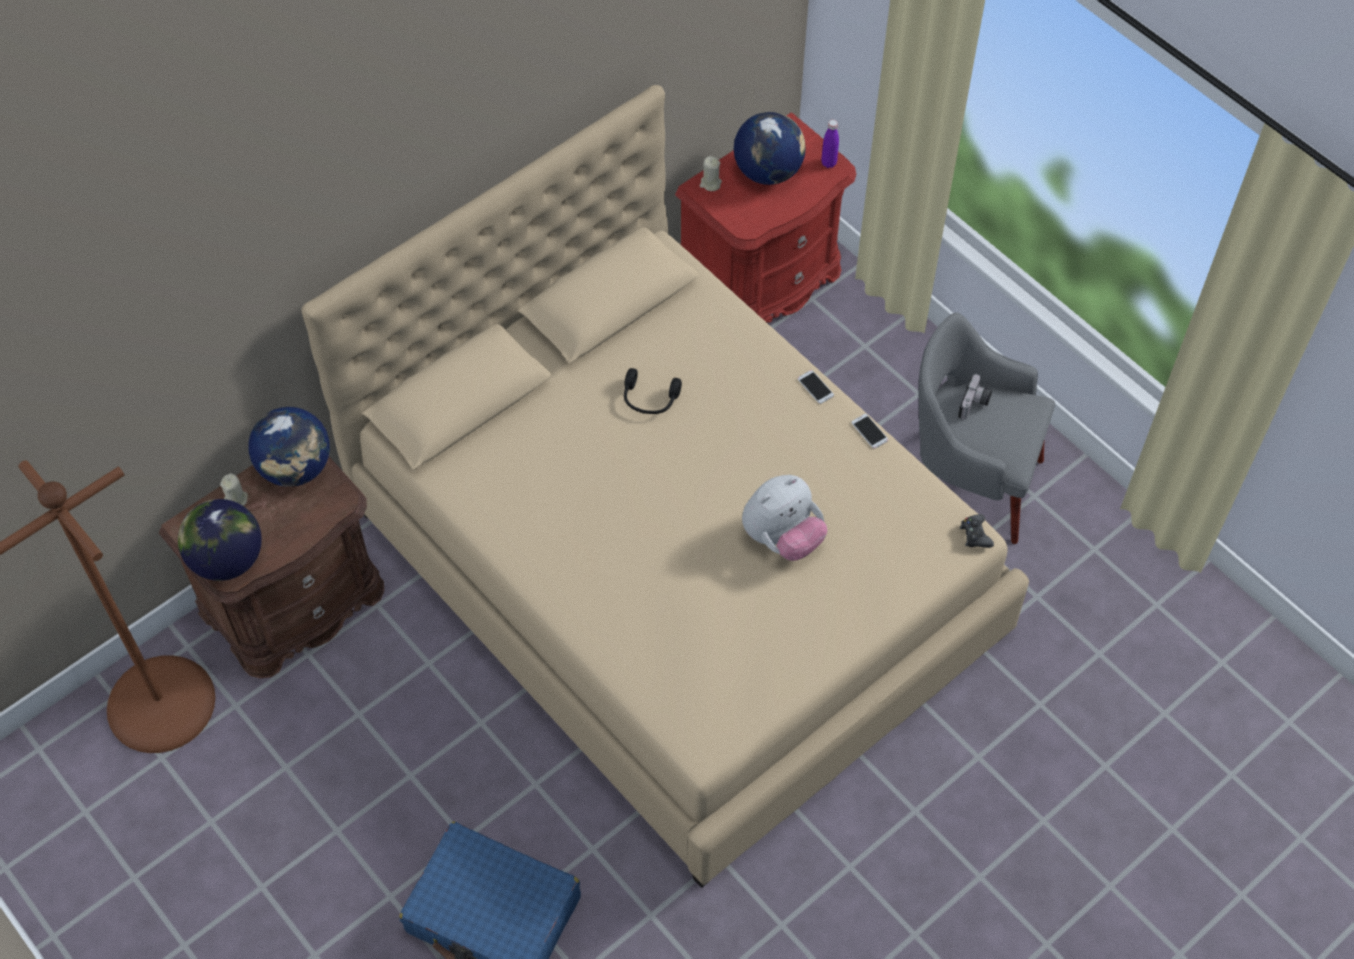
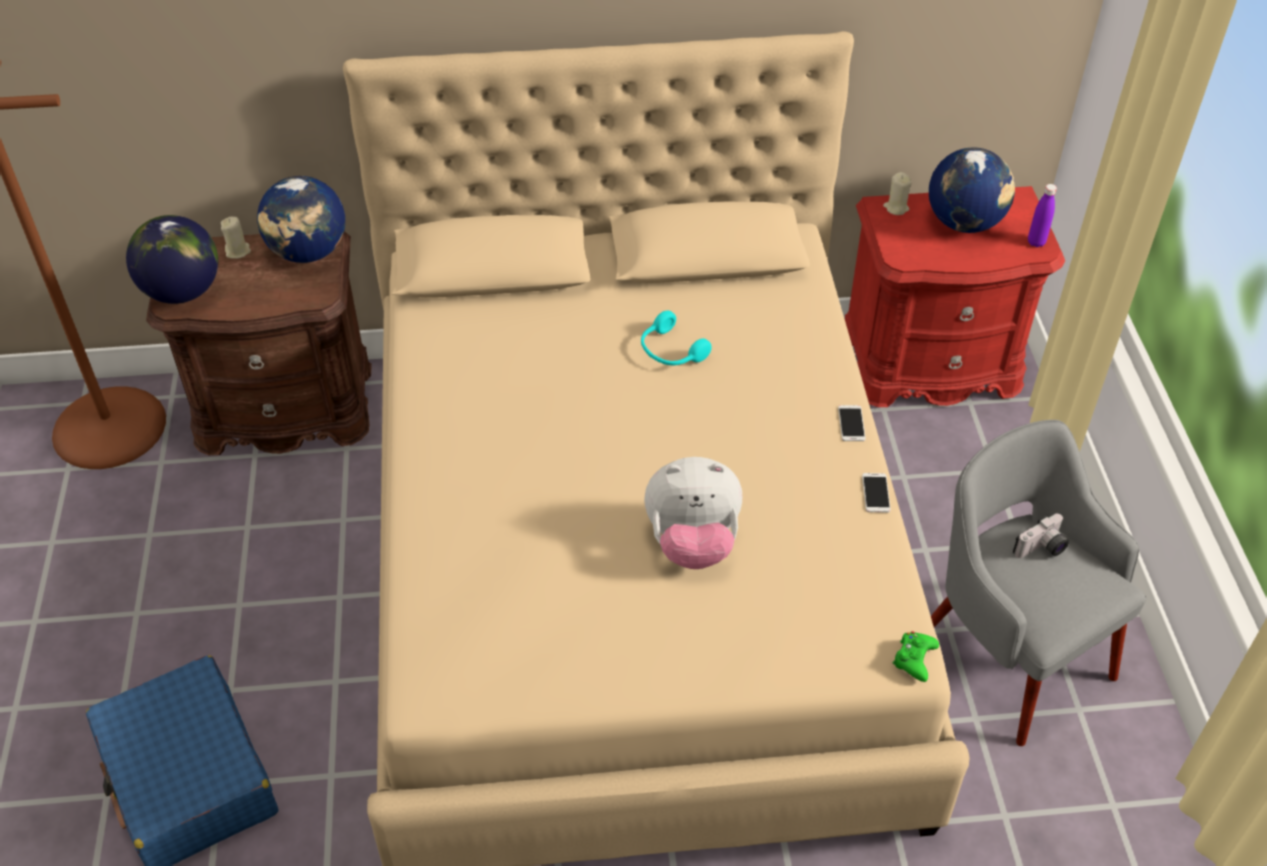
camera: 35 degrees right, 10 degrees down
(649, 399) = (670, 351): black headphones -> turquoise headphones
(975, 535) = (914, 659): black game controller -> green game controller

